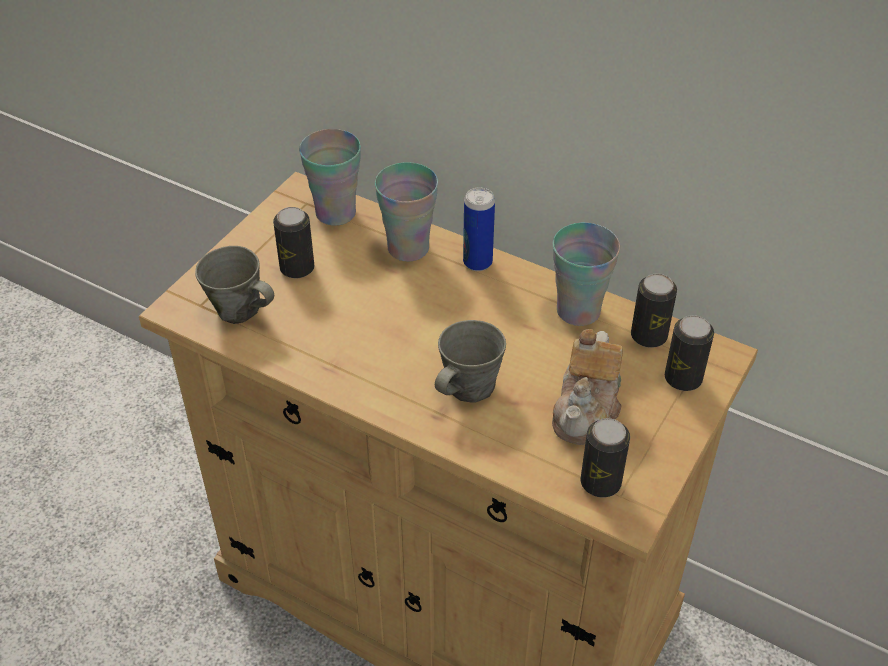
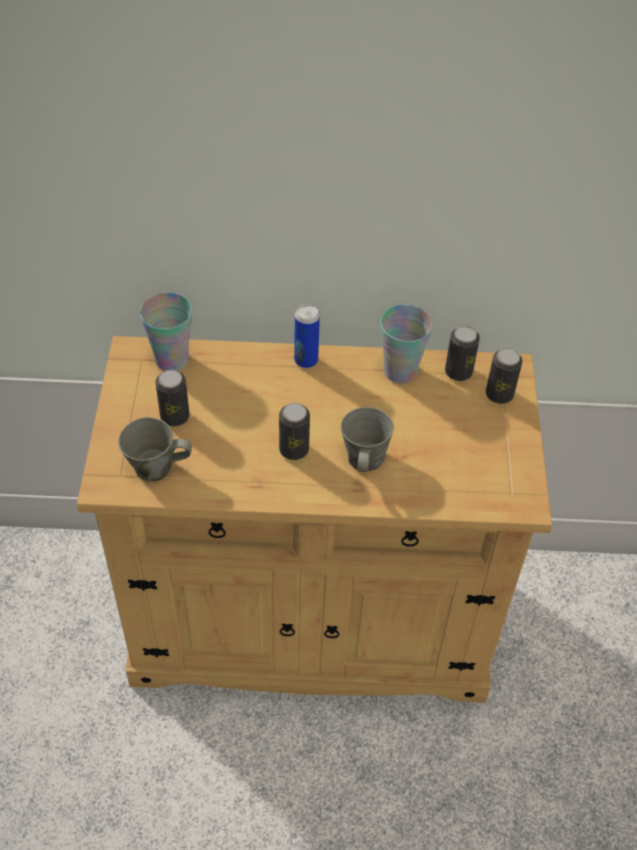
camera: 30 degrees left, 5 degrees up
(408, 248) = (247, 368): cup -> none
(587, 410) = (453, 442): teapot -> none
(600, 482) = (494, 490): can -> can (294, 449)

